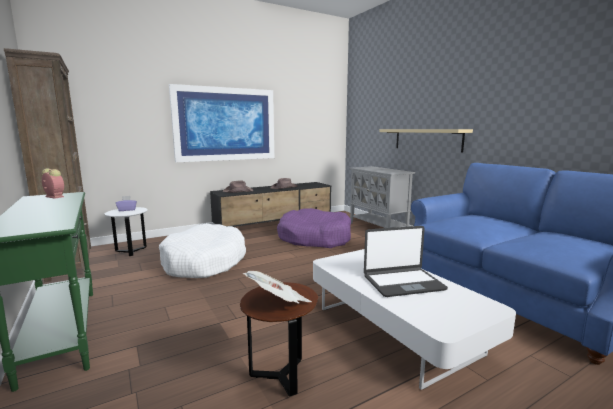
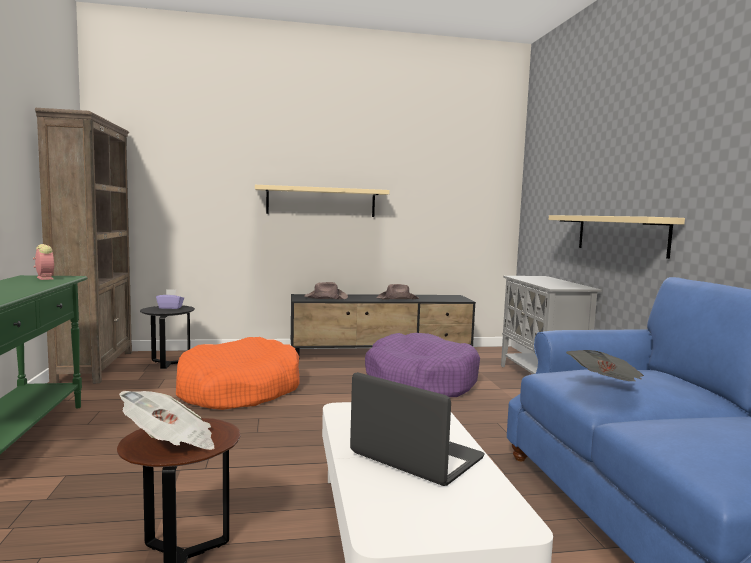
camera: 20 degrees right, 5 degrees down
(131, 252) = (168, 364): white side table -> black side table
(204, 262) = (239, 390): white dog bed -> orange dog bed
(225, 124) = (321, 201): picture -> beige shelf
(403, 282) = (416, 457): laptop -> laptop turned 150 degrees counterclockwise
(474, 226) = (605, 386): none -> newspaper

